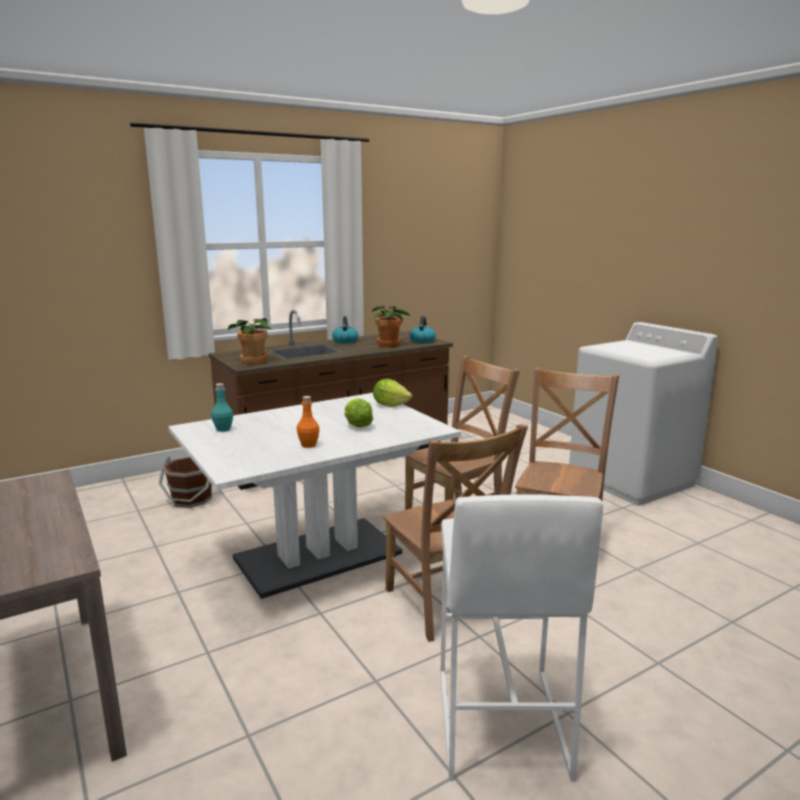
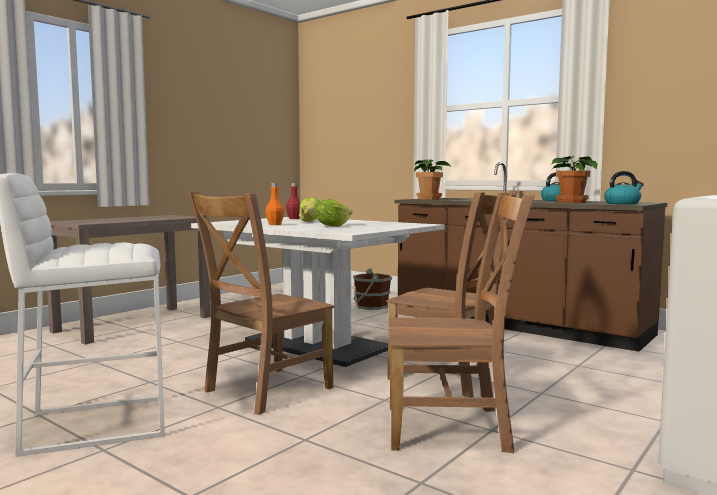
camera: 70 degrees right, 10 degrees down
(223, 429) = (294, 219): turquoise bottle -> red bottle
(390, 405) = (405, 226): lettuce -> lettuce (310, 221)

